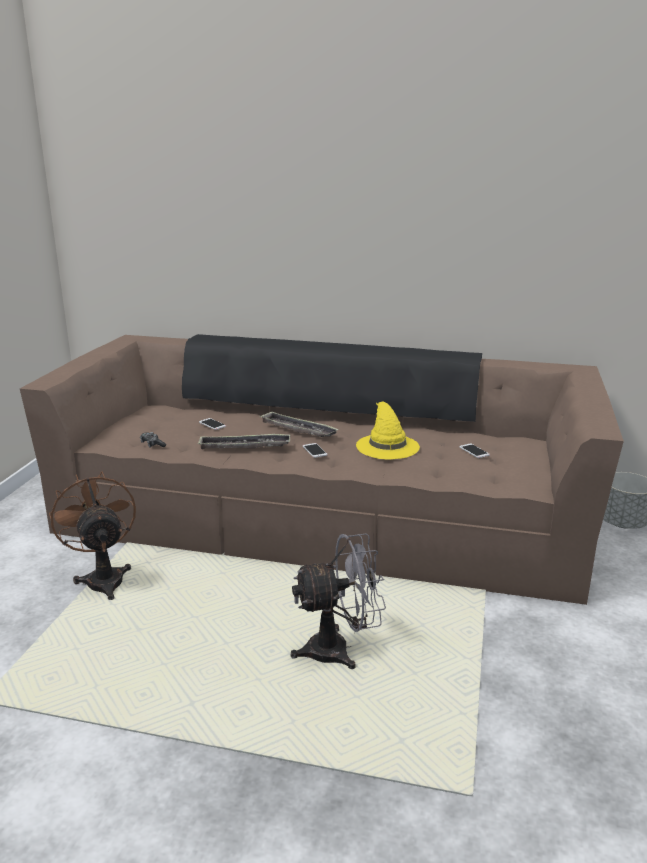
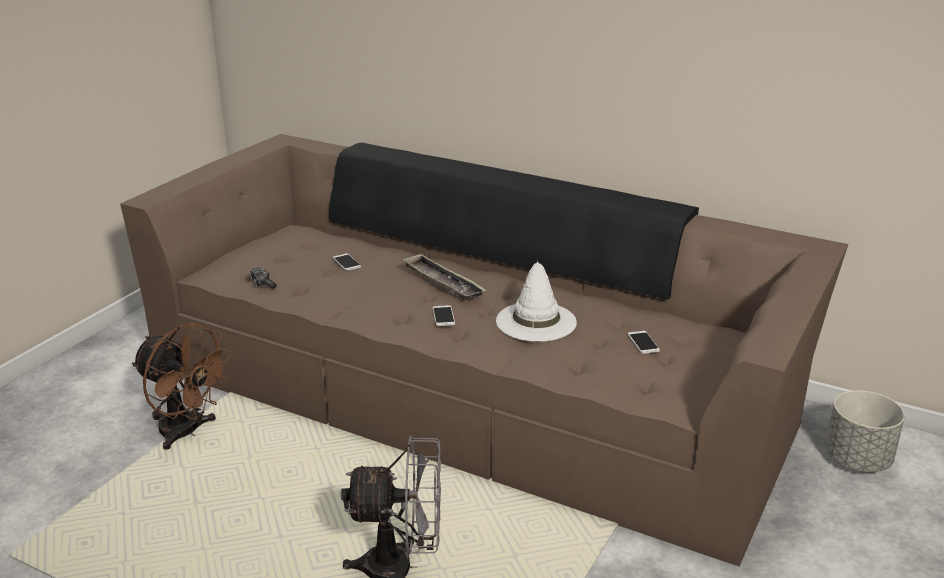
camera: 15 degrees right, 5 degrees up
(103, 578) = (187, 433): brown fan -> brown fan turned 135 degrees clockwise
(244, 446) = (365, 299): tray -> none
(387, 446) = (535, 320): yellow hat -> white hat

